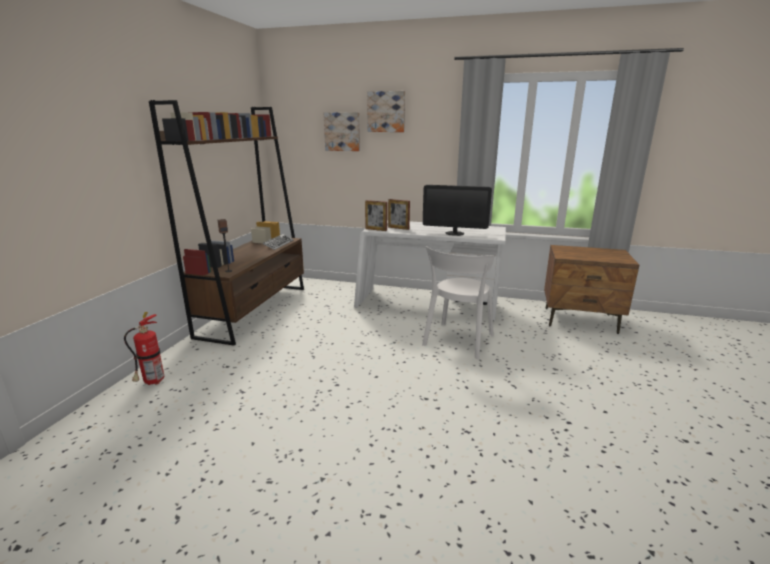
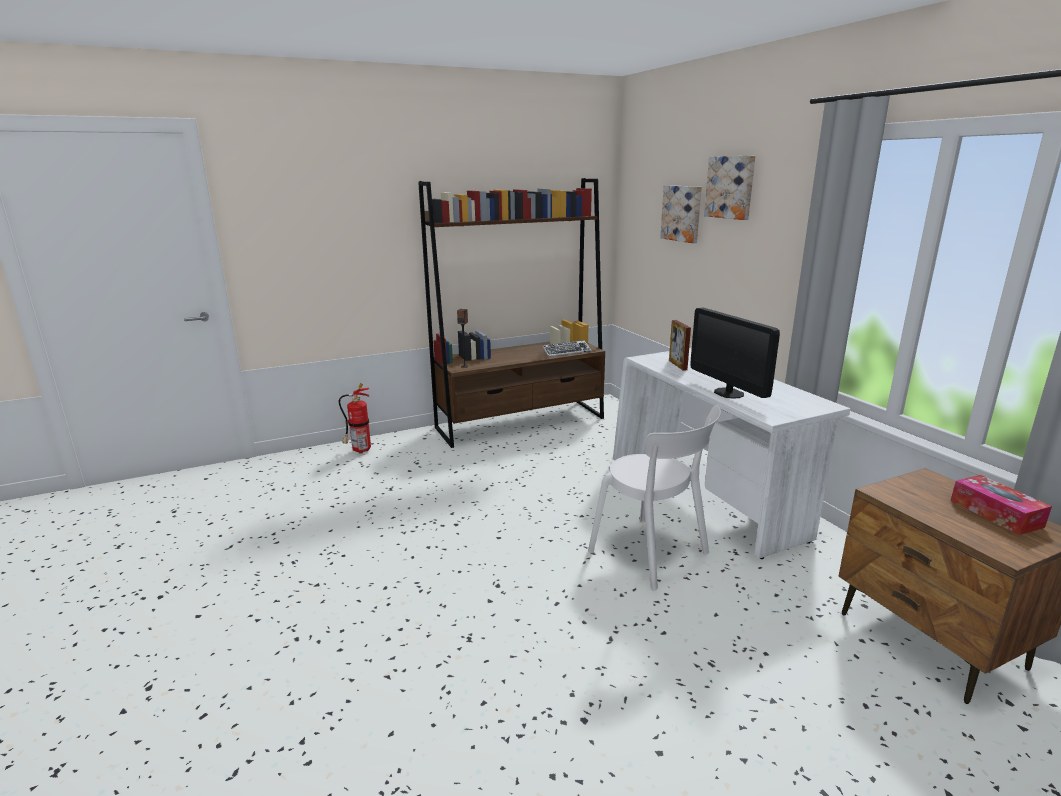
camera: 50 degrees right, 0 degrees up
(376, 229) = (645, 359): picture frame -> none
(457, 341) = (652, 554): white chair -> white chair turned 120 degrees counterclockwise
(597, 251) = (995, 513): none -> tissue box

